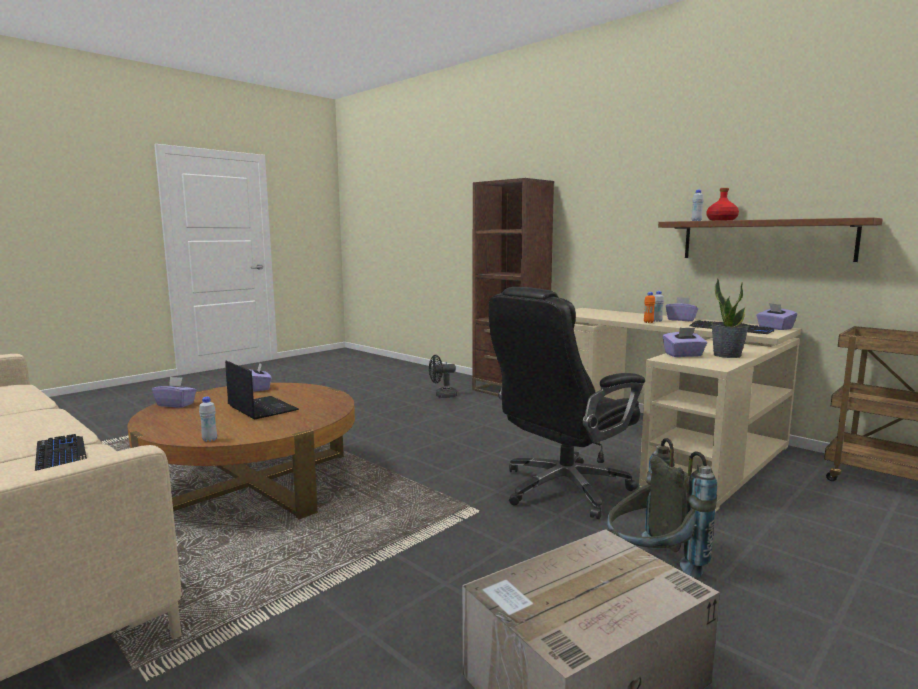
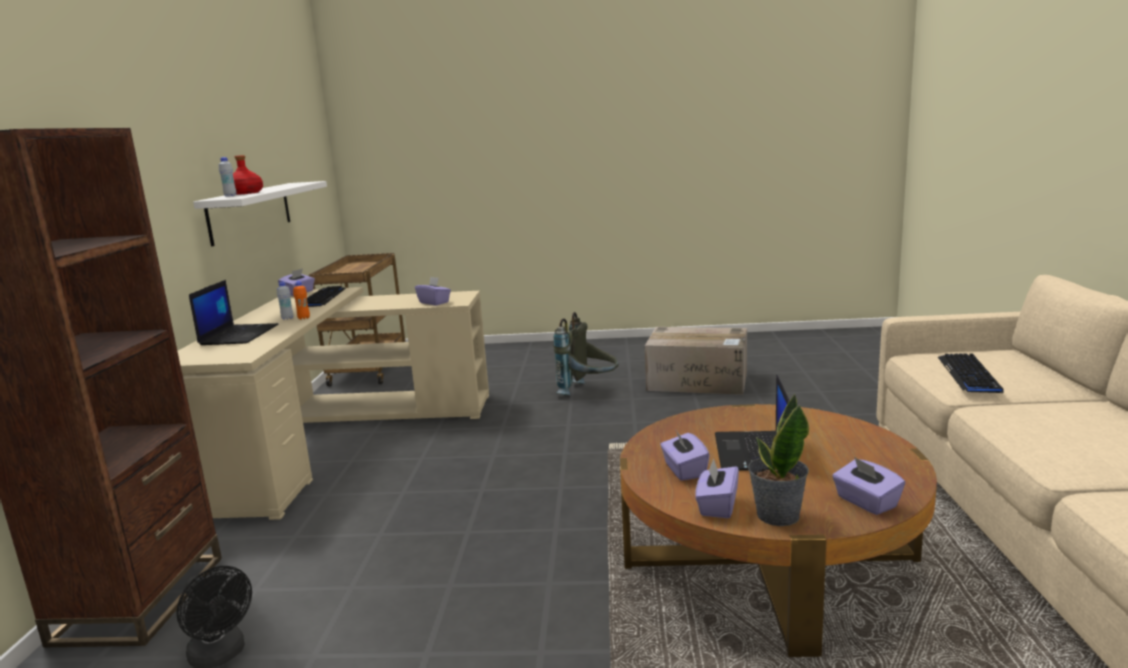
camera: 130 degrees left, 5 degrees up
(209, 440) = (837, 419): white bottle -> none
(562, 489) = (522, 436): black office chair -> none
(624, 315) = (239, 335): none -> laptop
(681, 320) = (265, 315): purple tissue box -> purple tissue box (684, 470)
(727, 355) = (416, 297): potted plant -> potted plant (777, 515)
(765, 240) = (250, 212): brown shelf -> white shelf

